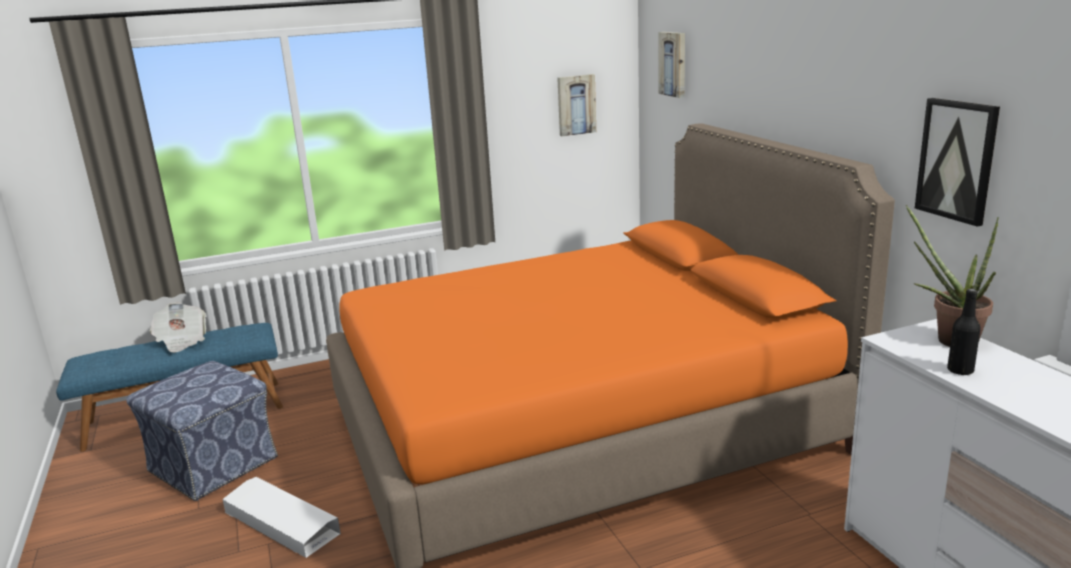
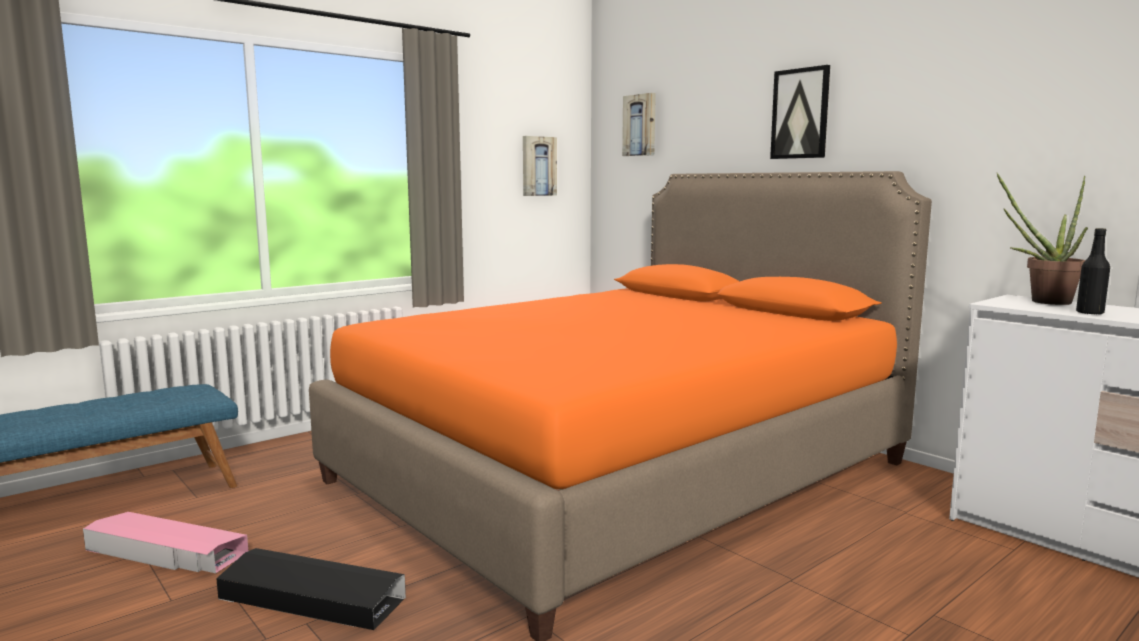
camera: 20 degrees left, 10 degrees down
(181, 341) = (96, 402): newspaper -> none
(212, 465) = (167, 552): ottoman -> pink storage box
(281, 523) = (311, 598): white storage box -> black storage box
(957, 160) = (1001, 150): picture -> picture (800, 114)

